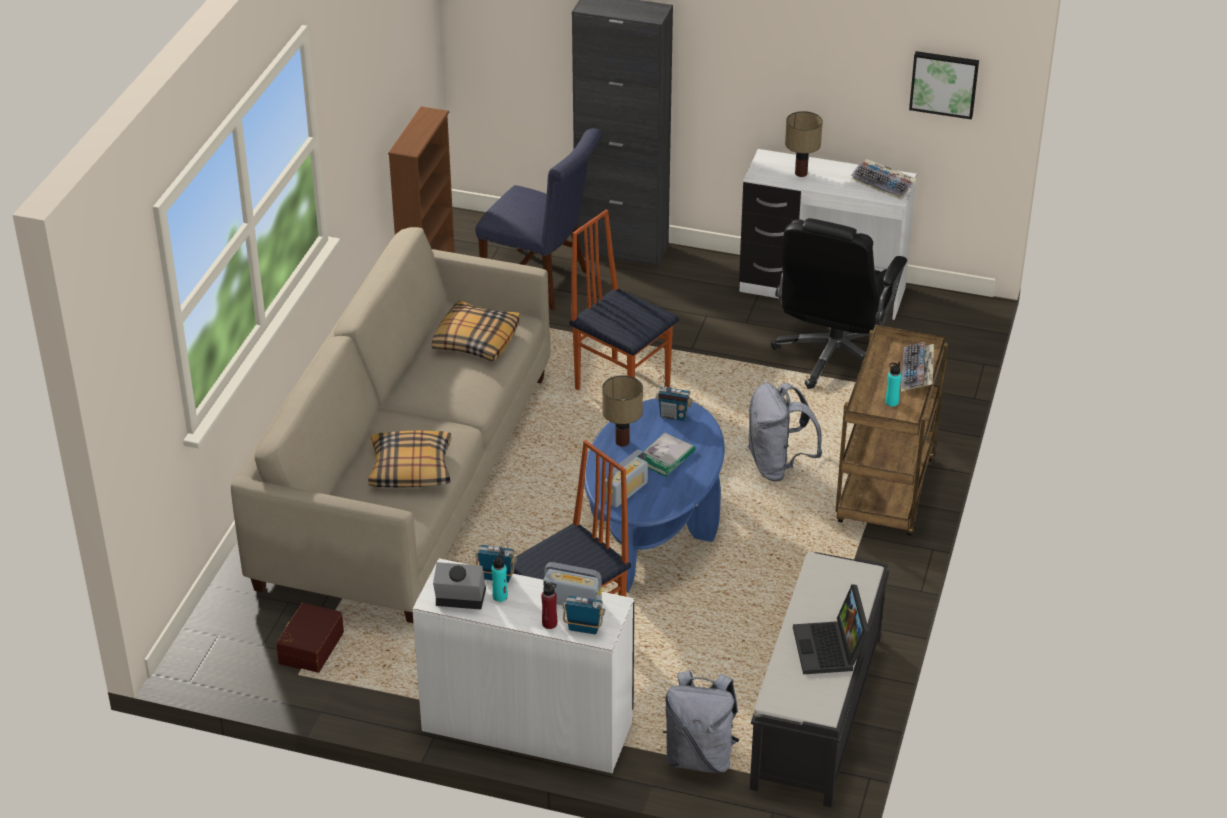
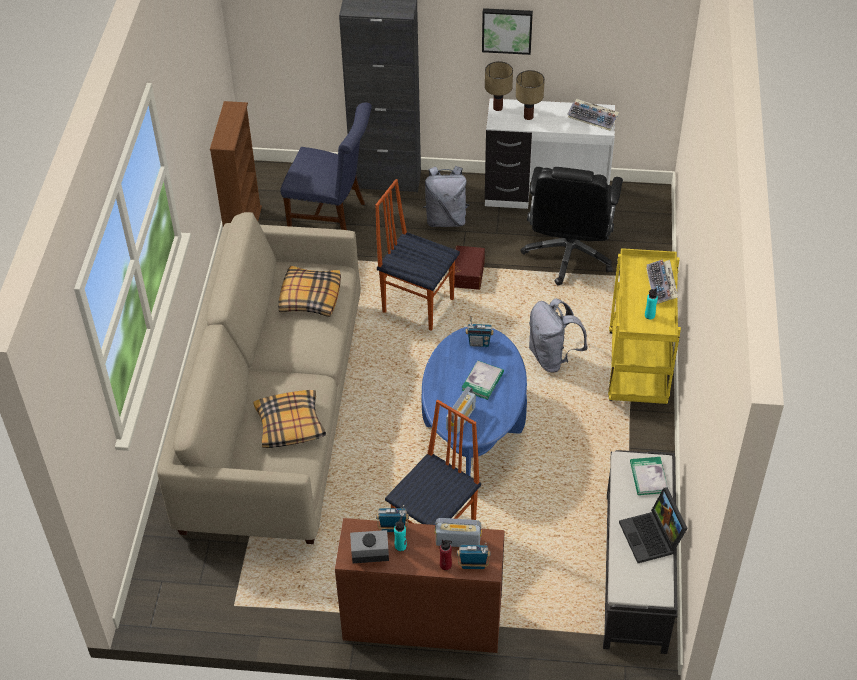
camera: 10 degrees left, 10 degrees up
(309, 647) = (236, 579): brown storage box -> brown storage box (466, 274)
(527, 724) = (422, 620): white desk -> brown desk
(621, 441) = (445, 372): table lamp -> table lamp (497, 107)
(700, 757) = (559, 626): grey backpack -> grey backpack (446, 219)
(845, 585) = (648, 477): none -> book
(886, 494) = (638, 370): brown cart -> yellow cart
(944, 83) = (635, 38): picture -> picture (507, 29)

